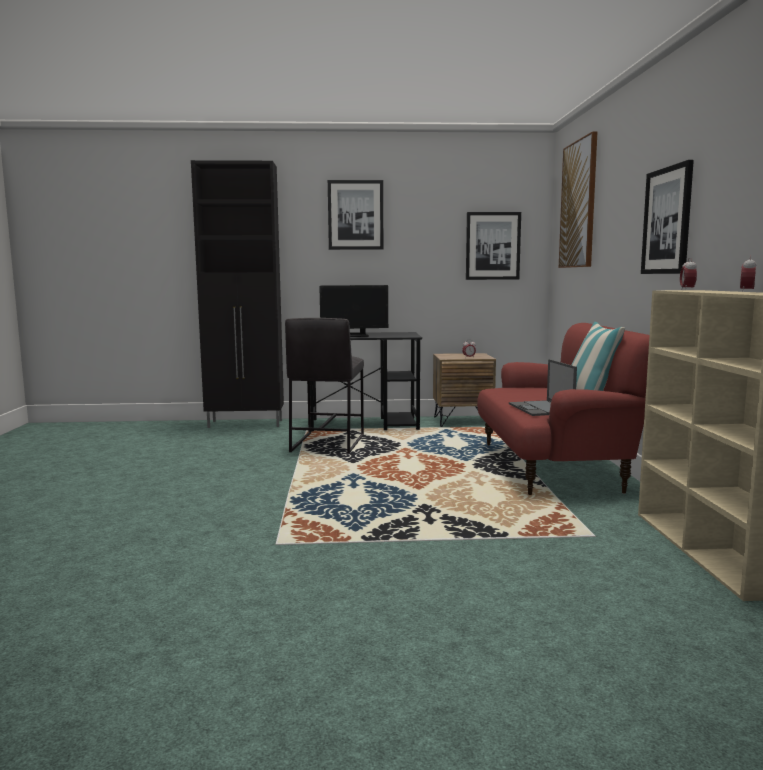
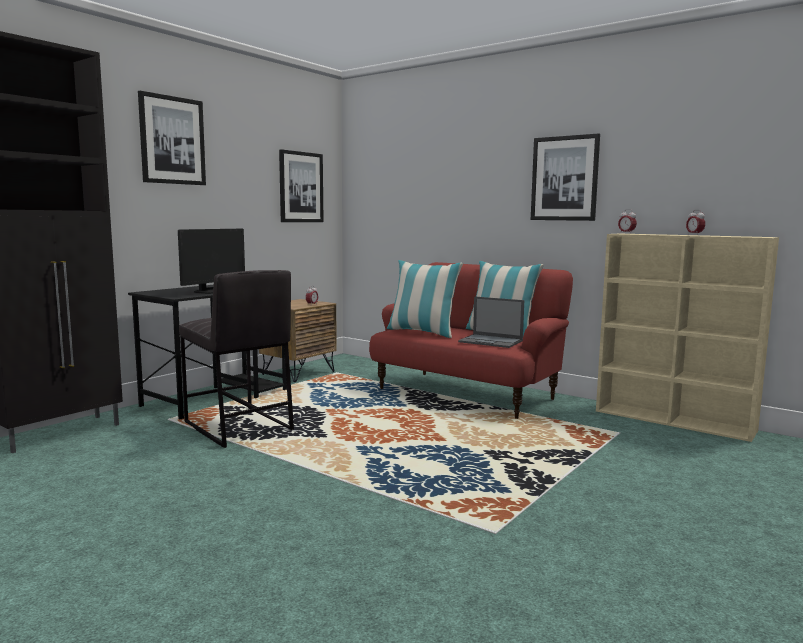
camera: 50 degrees left, 0 degrees up
(516, 393) = (423, 332): none -> pillow
(578, 205) = (402, 154): picture -> none

